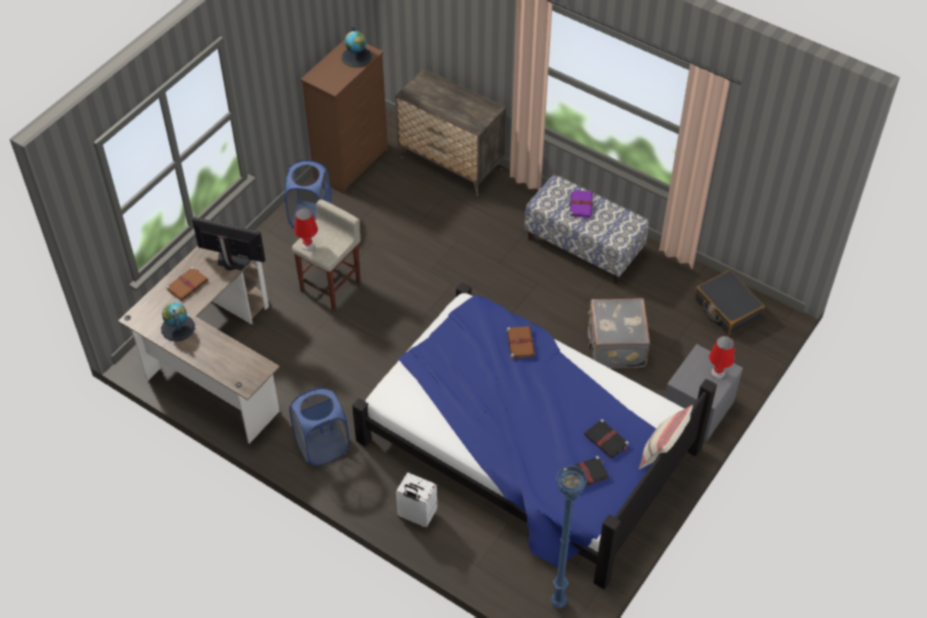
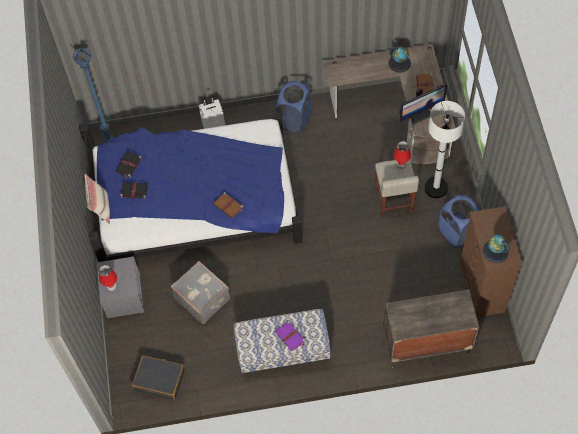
camera: 140 degrees right, 10 degrees up
(277, 266) = (436, 188): none -> white floor lamp

